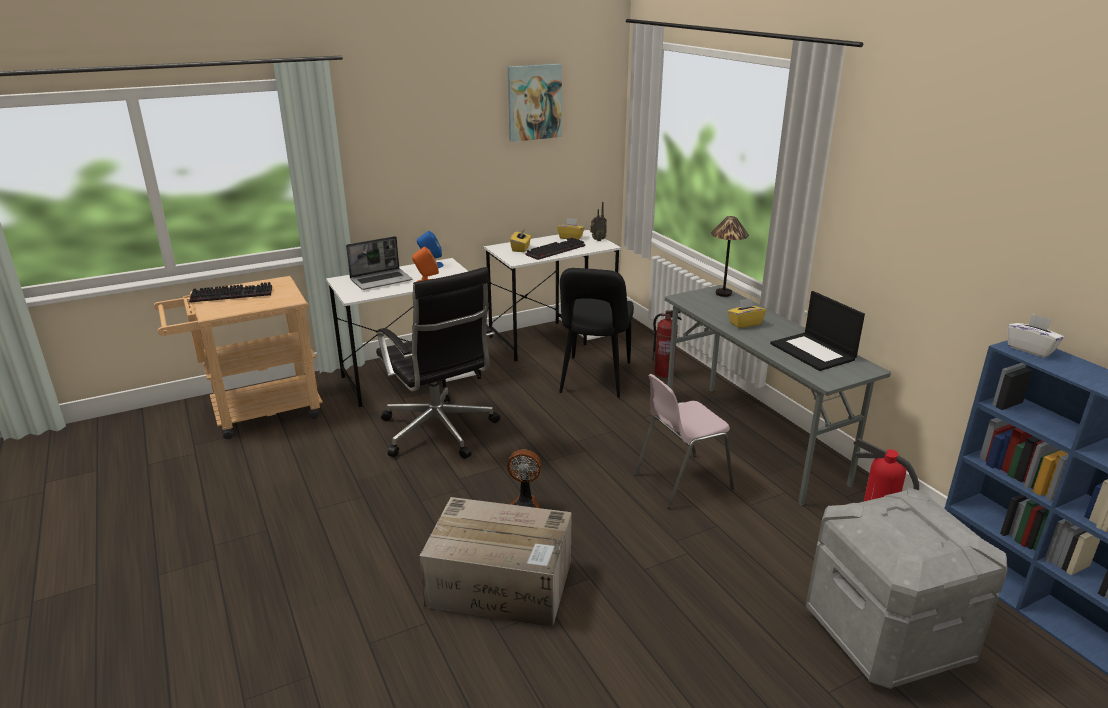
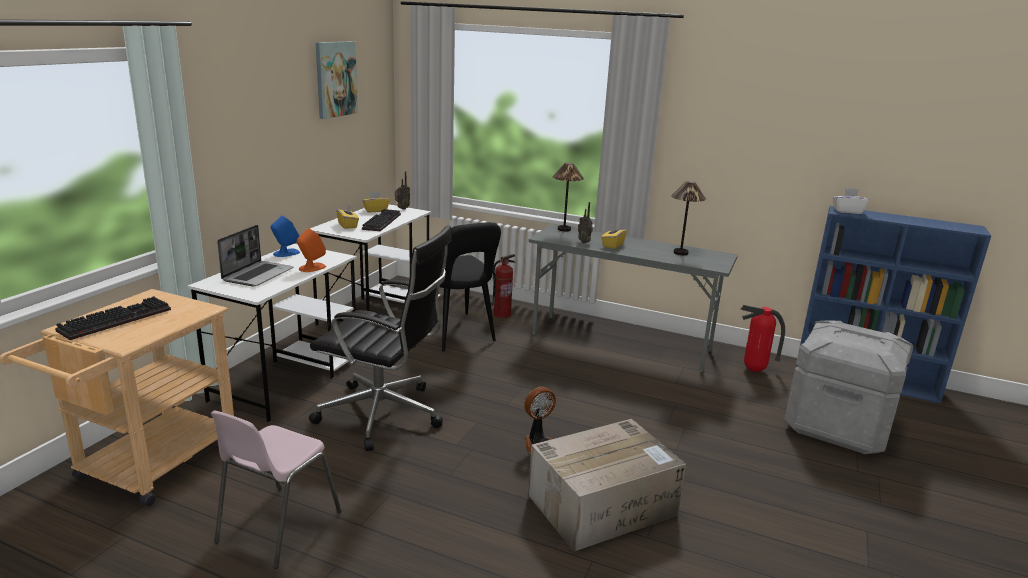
camera: 40 degrees left, 5 degrees down
(681, 481) = (617, 383): pink chair -> pink chair (277, 527)
(719, 313) = (584, 242): none -> radio
(813, 352) = (681, 253): laptop -> table lamp

